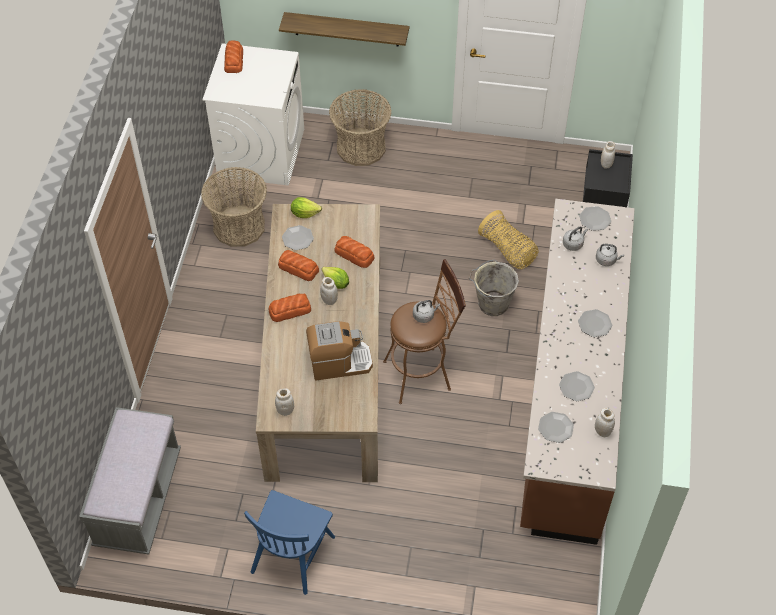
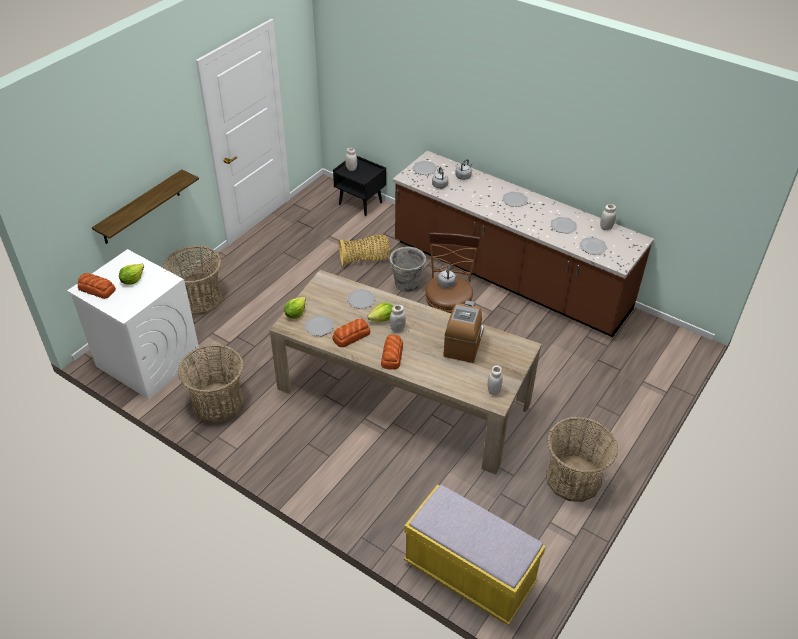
camera: 65 degrees left, 10 degrees down
(138, 499) = (469, 574): grey bench -> yellow bench
(258, 76) = (132, 280): none -> lettuce
(292, 553) = (573, 478): blue chair -> basket
(354, 255) = (361, 299): bread -> plate

